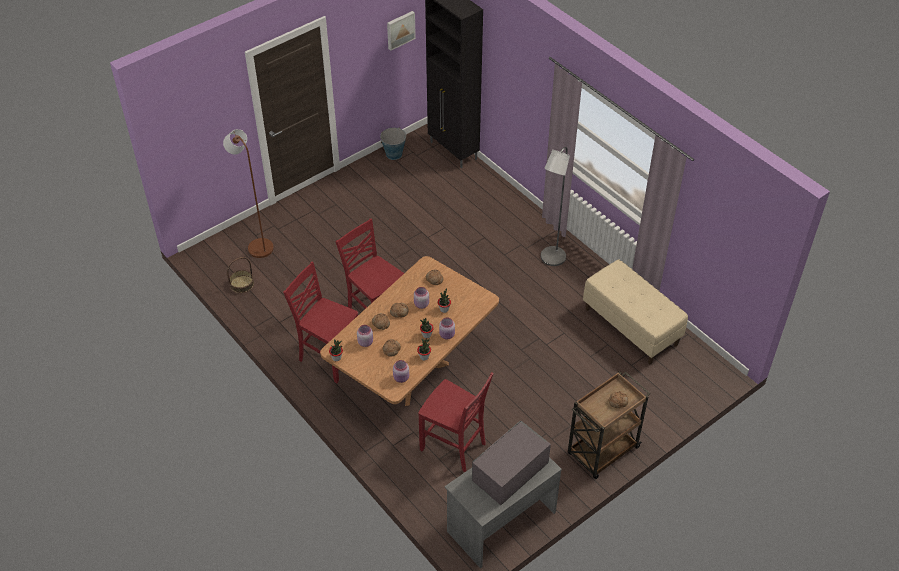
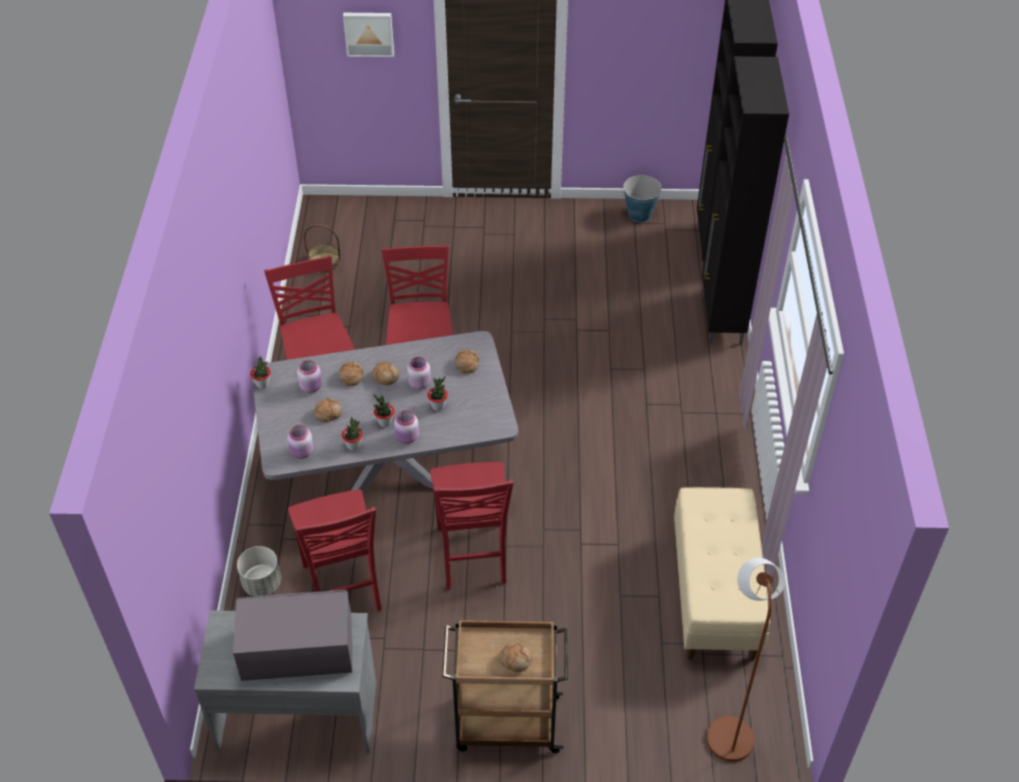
camera: 40 degrees right, 0 degrees up
(257, 245) = (384, 232): brown floor lamp -> brown floor lamp (728, 730)
(400, 30) = (694, 39): picture -> picture (369, 33)
(409, 474) = (262, 583): none -> grey planter
(413, 374) = (390, 473): brown dining table -> grey dining table
(494, 187) = (721, 317): none -> black cabinet
(501, 386) = (472, 556): none -> red chair
(551, 260) = (698, 445): grey floor lamp -> none

